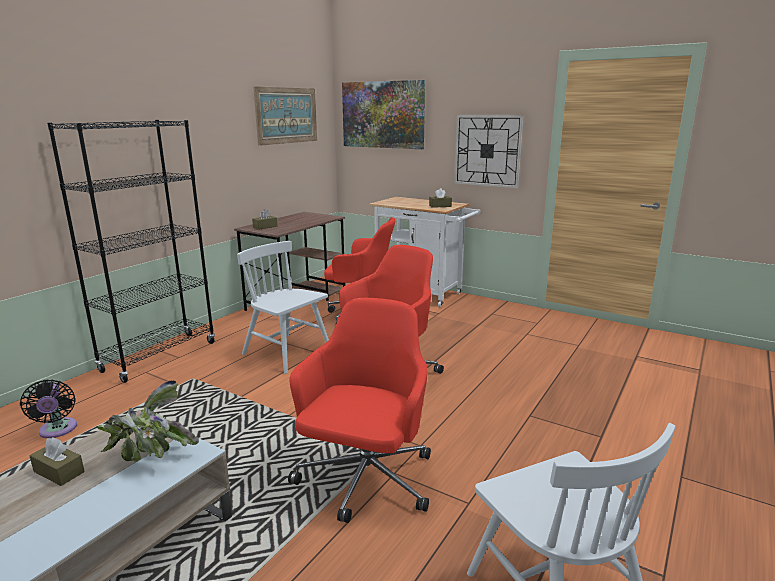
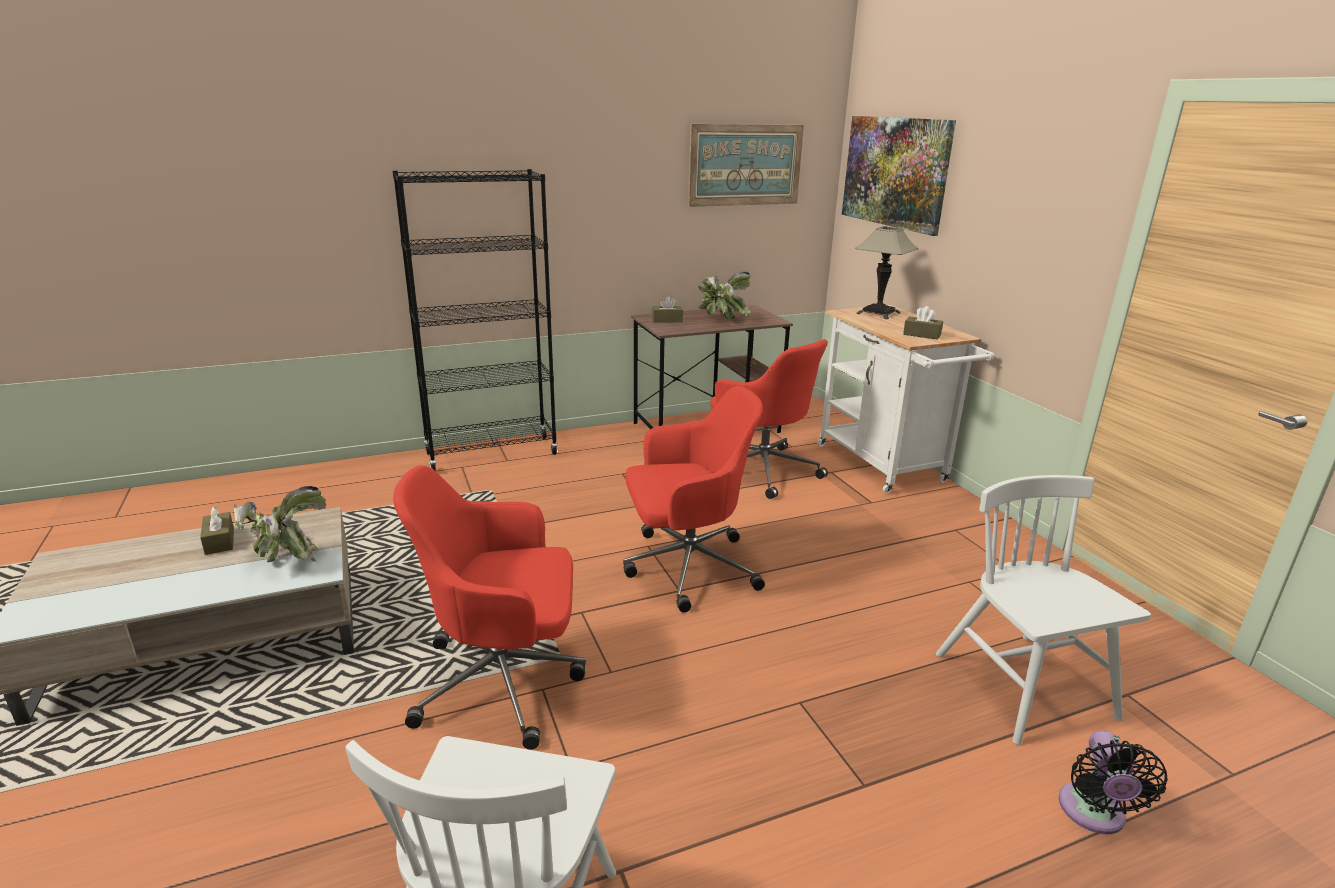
camera: 35 degrees right, 5 degrees up
(57, 430) = (335, 501): black fan -> black fan (1093, 814)
(287, 353) = (613, 493): white chair -> white chair (1024, 686)
(299, 221) = (722, 319): none -> potted plant
(365, 480) = (504, 682): red office chair -> red office chair turned 150 degrees counterclockwise
(399, 200) = (878, 313): none -> table lamp
(487, 151) = (1023, 254): wall clock -> none

